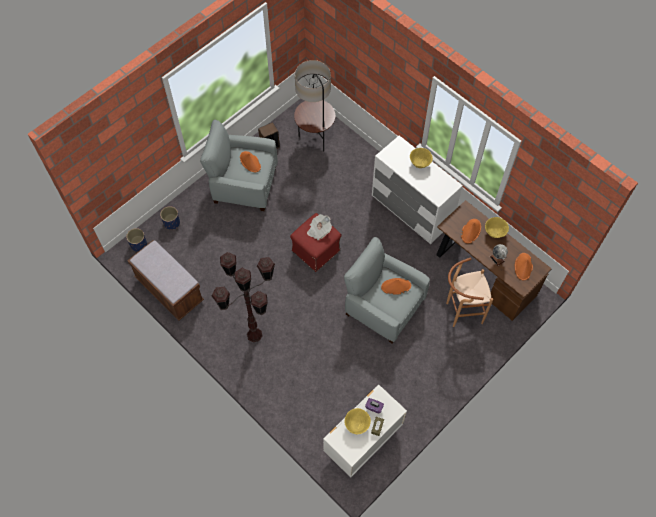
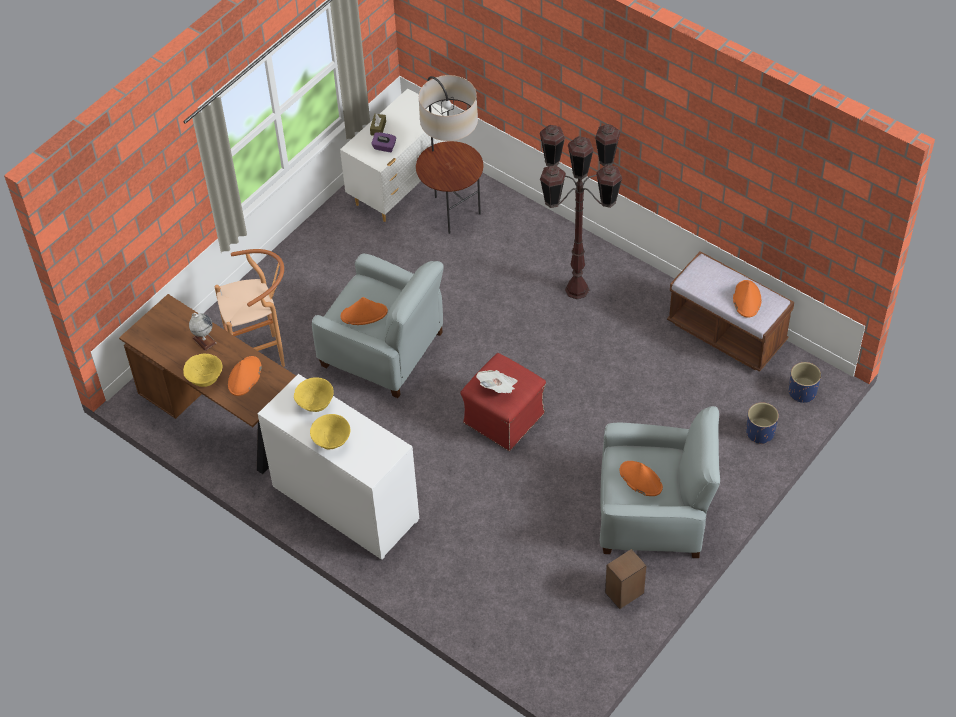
camera: 175 degrees right, 10 degrees down
(315, 140) = (539, 616): floor lamp -> floor lamp (452, 212)
(357, 424) = (405, 128): yellow bowl -> yellow bowl (315, 404)
(523, 267) = (163, 334): orange hat -> orange hat (746, 299)

